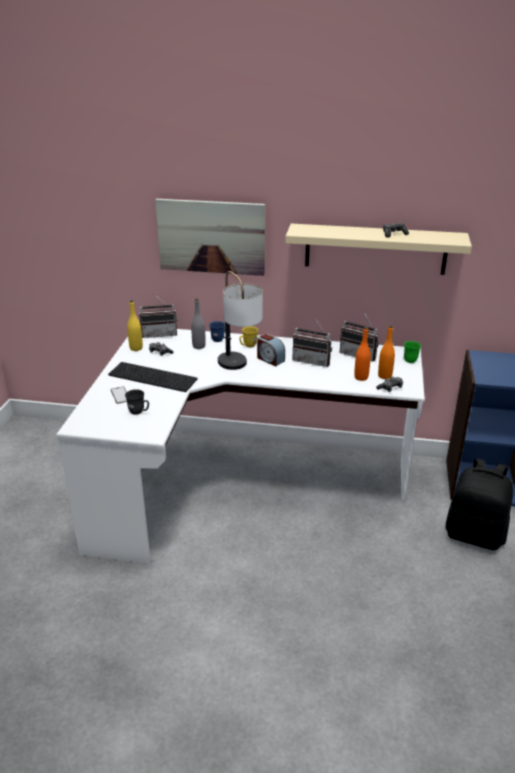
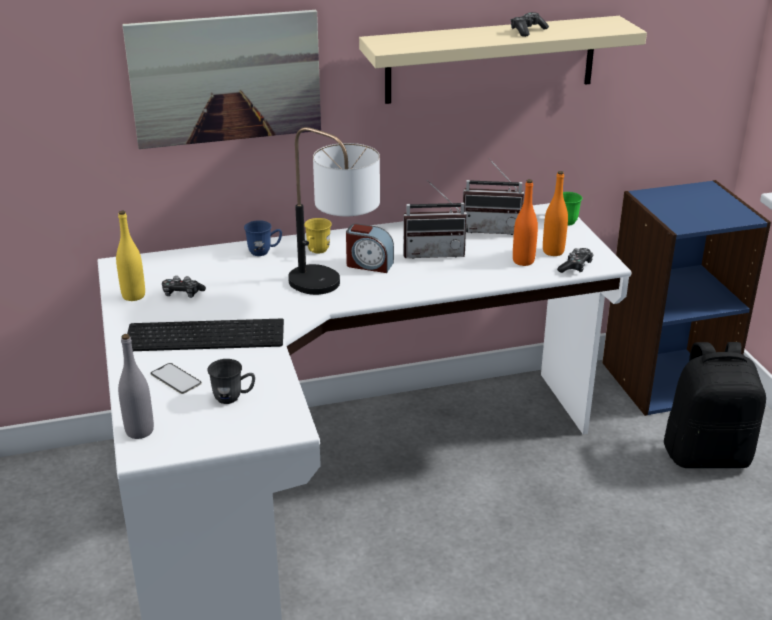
camera: 25 degrees left, 0 degrees up
(159, 334) = (153, 264): radio -> none
(199, 346) = (238, 269): grey bottle -> grey bottle (139, 431)

